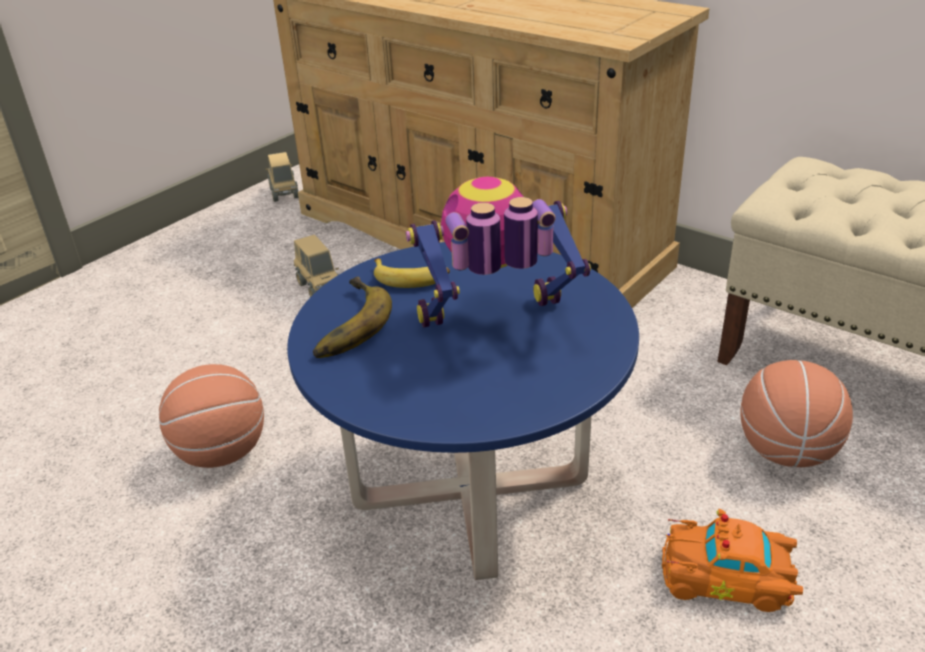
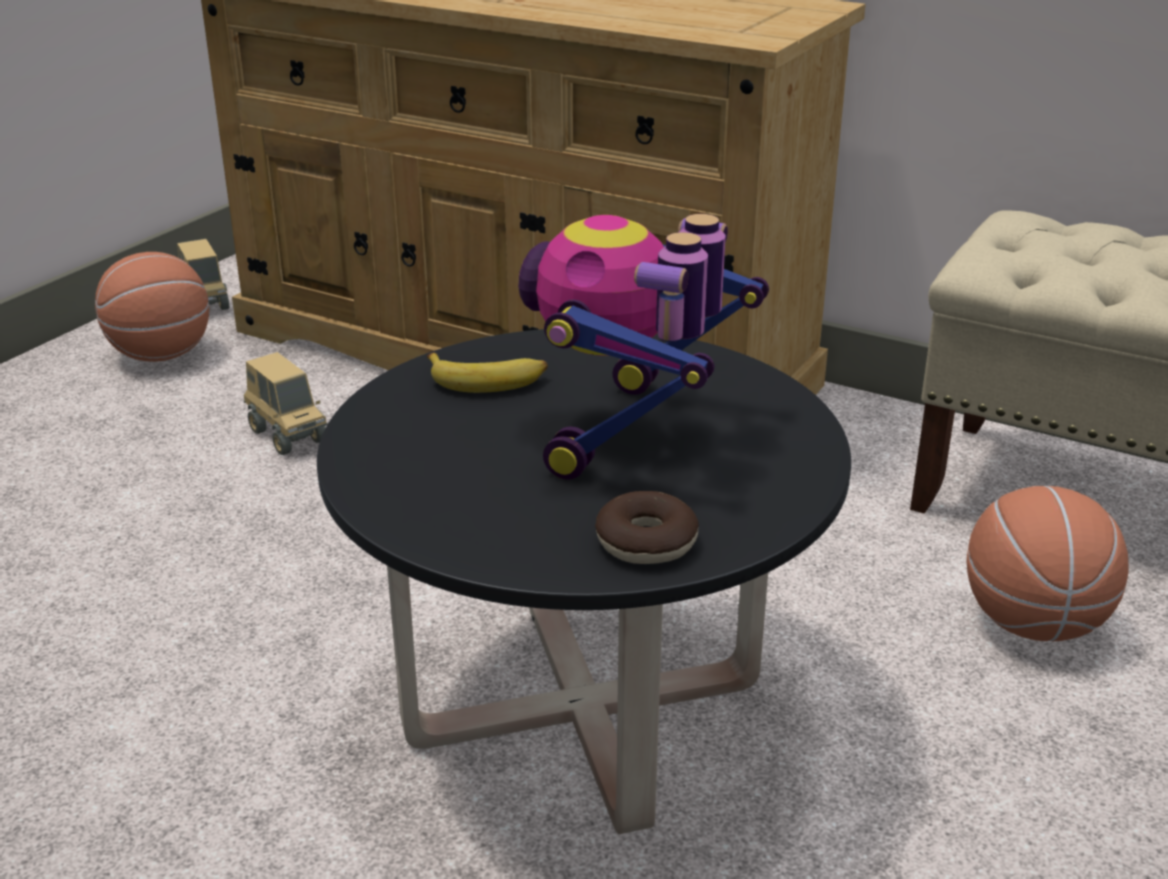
camera: 10 degrees left, 5 degrees down
(222, 452) = (174, 681): basketball -> basketball (161, 354)
(343, 324) = (401, 445): banana -> none
(470, 490) = (584, 708): blue coffee table -> black coffee table
(482, 406) = (646, 542): none -> donut
(494, 324) = (632, 434): toy robot -> toy robot turned 45 degrees counterclockwise
(729, 578) = (993, 801): orange toy car -> none

